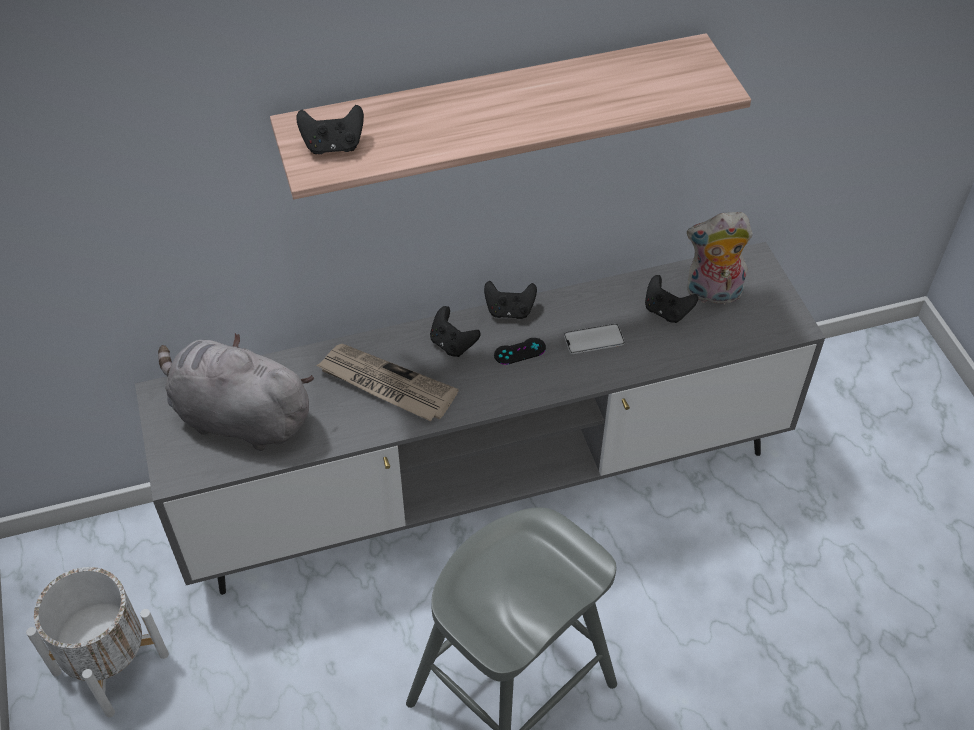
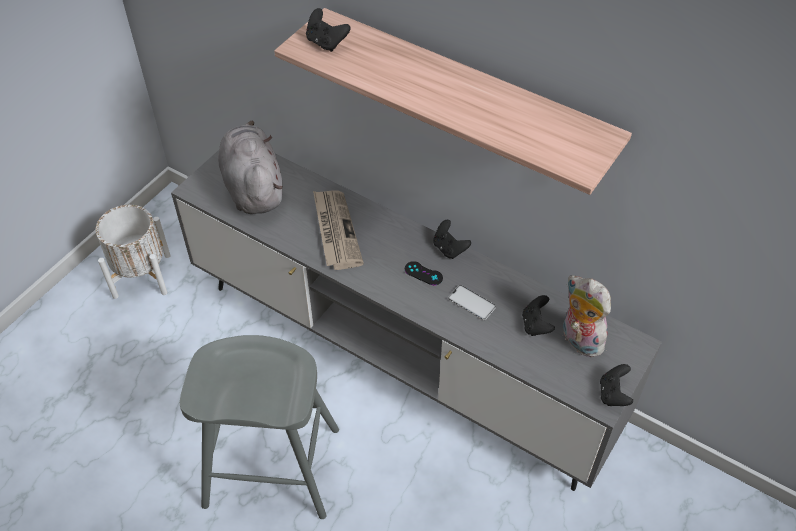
camera: 50 degrees right, 0 degrees up
(452, 344) = (395, 240): black game controller -> black game controller (613, 394)

